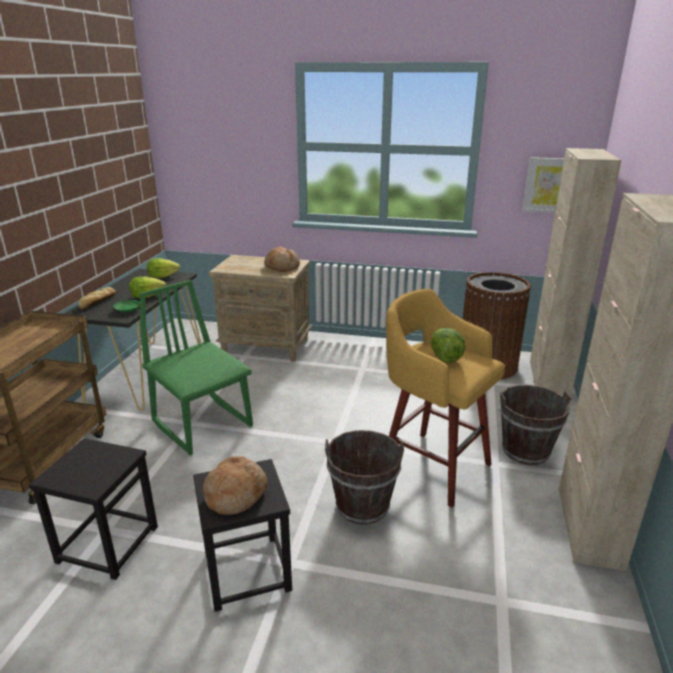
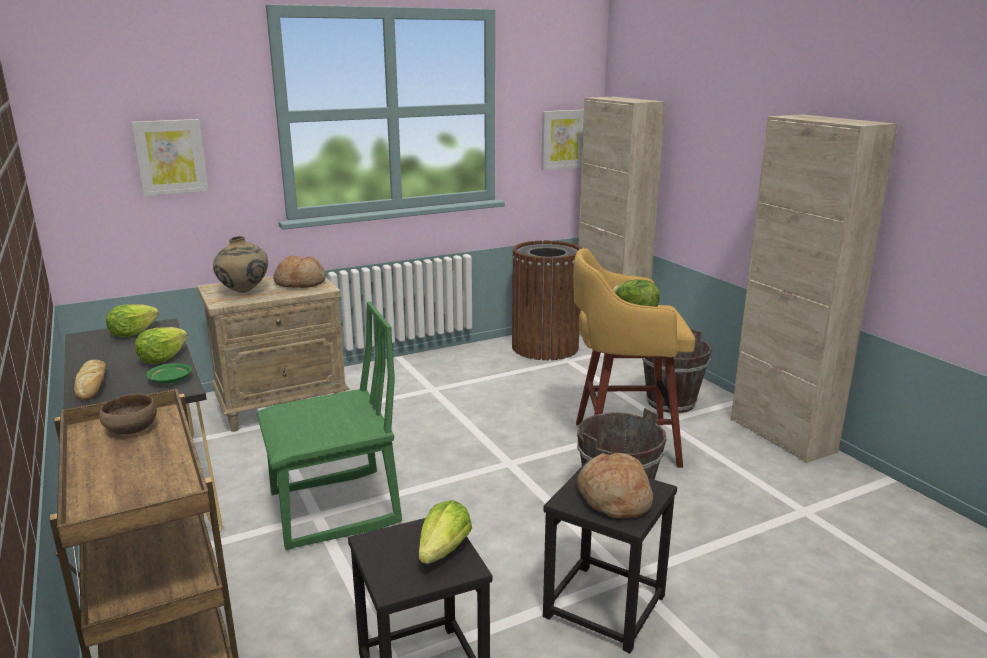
camera: 40 degrees left, 5 degrees down
(44, 332) = (130, 430): none -> brown bowl
(101, 472) = (444, 551): none -> lettuce
(203, 423) = (334, 509): green chair -> green chair turned 150 degrees clockwise
(229, 167) = (170, 157): none -> picture
(243, 265) = (244, 292): none -> beige vase

